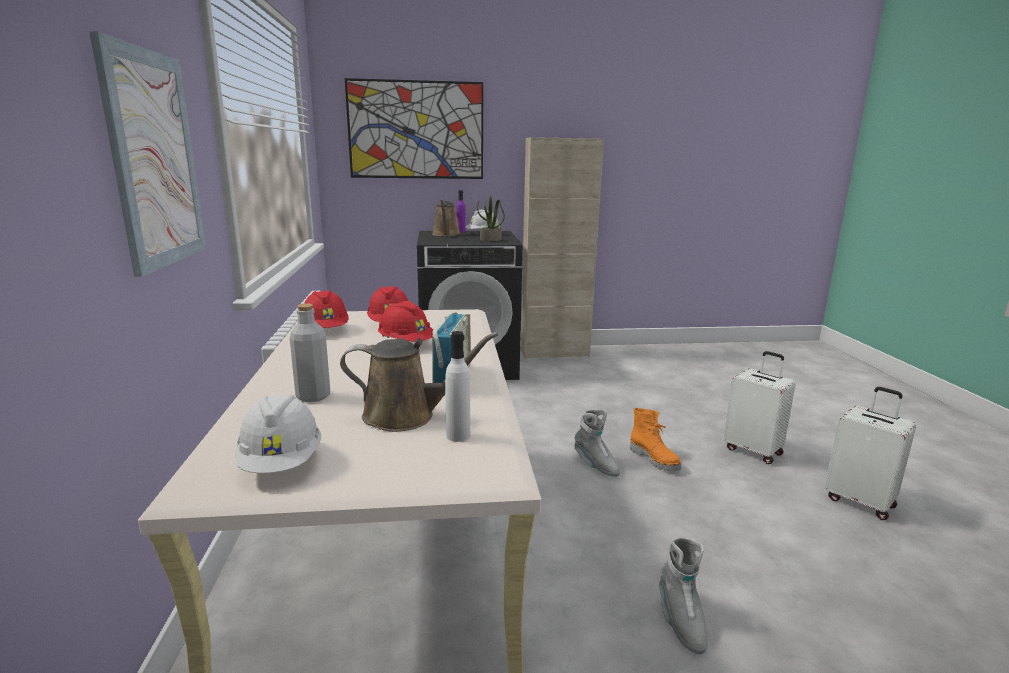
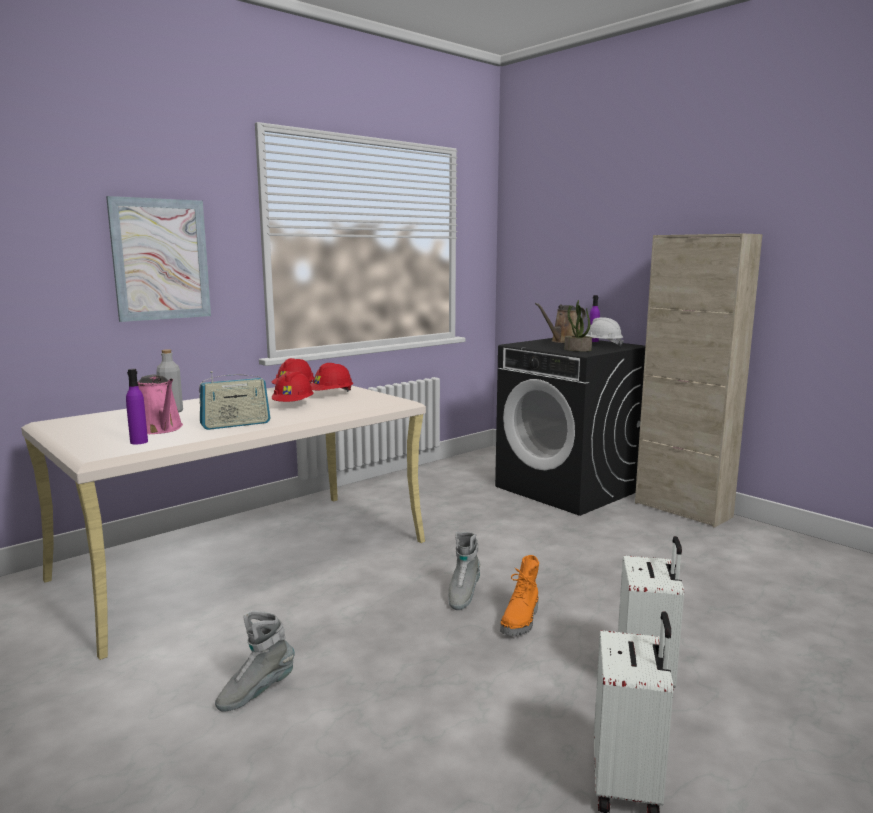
camera: 55 degrees right, 5 degrees down
(282, 463) = (78, 426): white hard hat -> none
(406, 416) = (160, 429): brown watering can -> pink watering can
(416, 130) = (572, 231): picture -> none
(458, 435) = (139, 442): white bottle -> purple bottle

